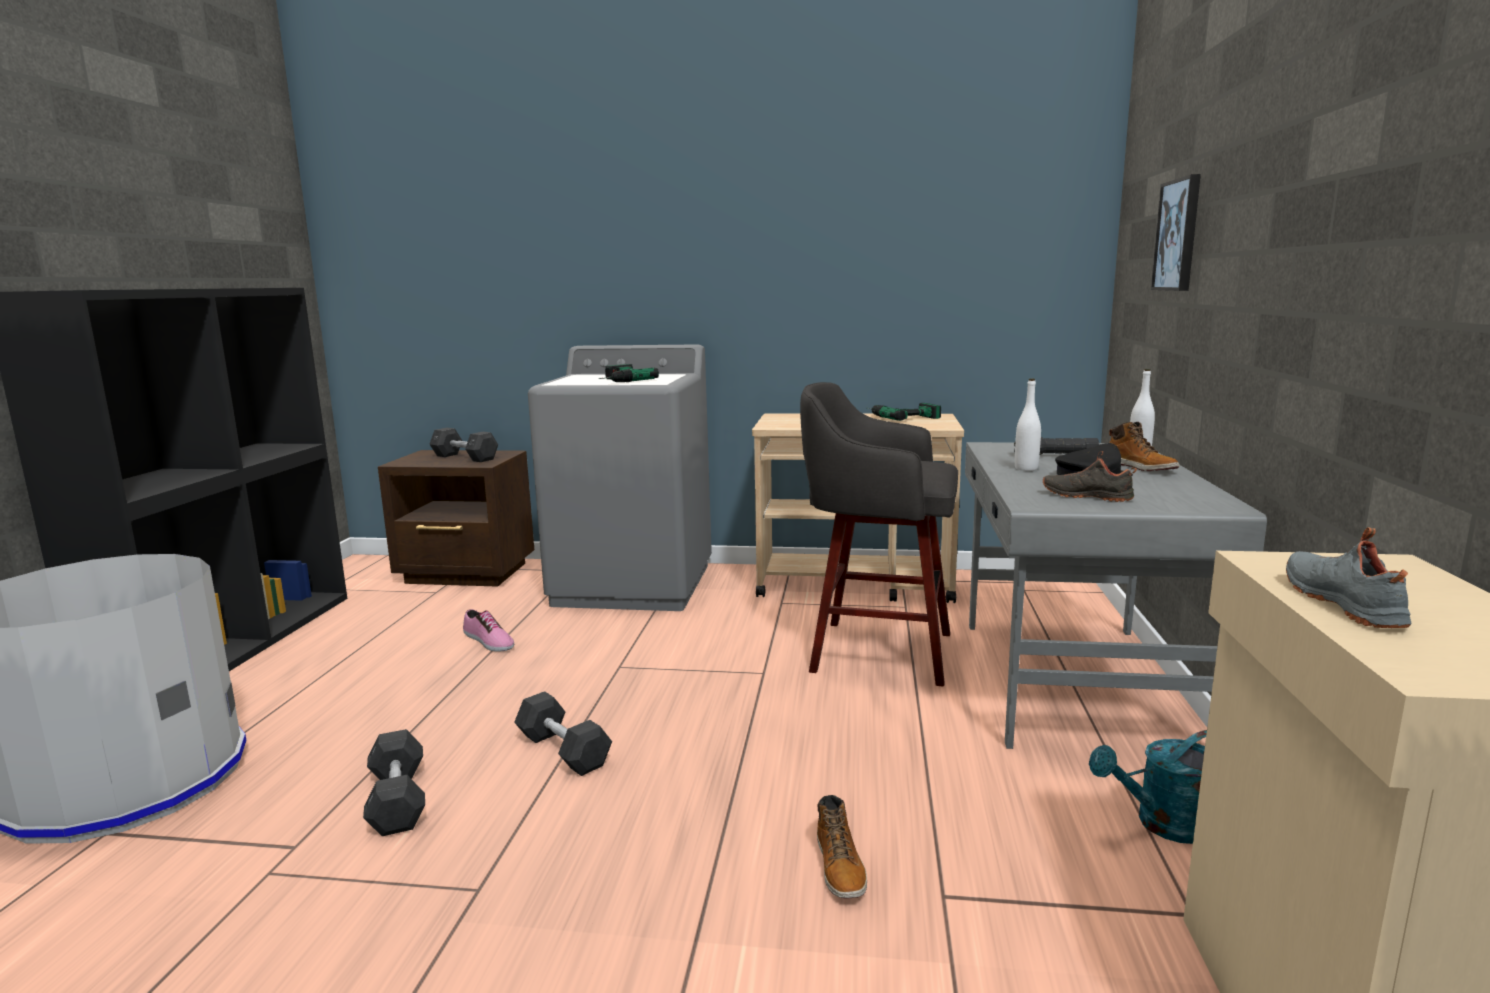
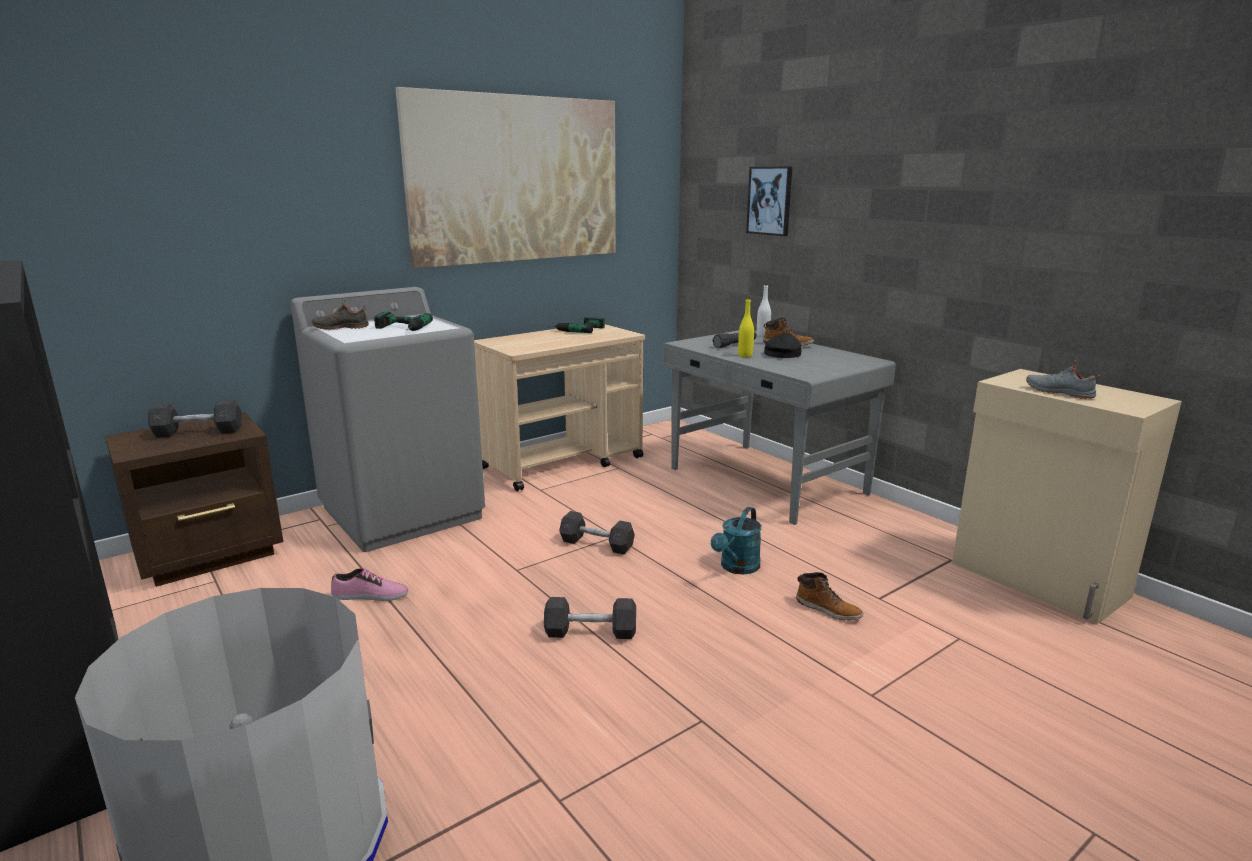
camera: 45 degrees left, 5 degrees up
(397, 800) = (548, 715): grey dumbbell -> grey dumbbell (596, 544)
(840, 225) = (517, 180): none -> picture
(876, 651) = (651, 499): grey stool -> none
(1026, 468) = (745, 355): white bottle -> yellow bottle
(1087, 496) = (814, 366): black shoe -> black shoe (340, 328)
(1163, 825) = (894, 531): turquoise watering can -> turquoise watering can (737, 568)

